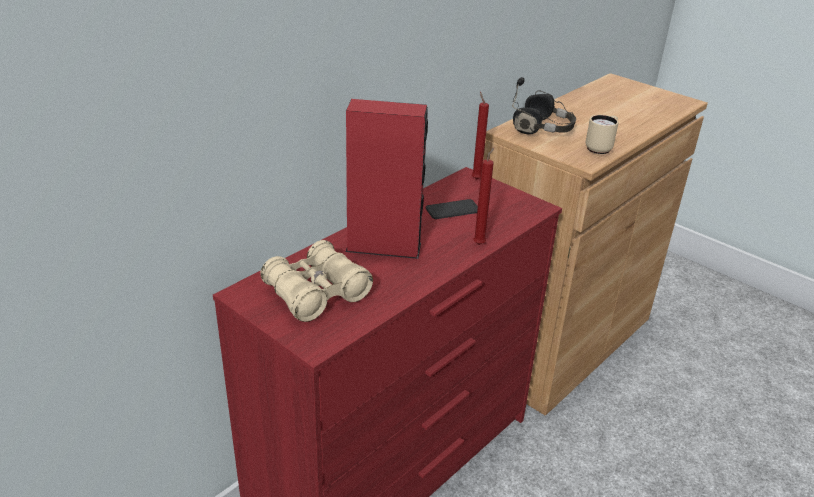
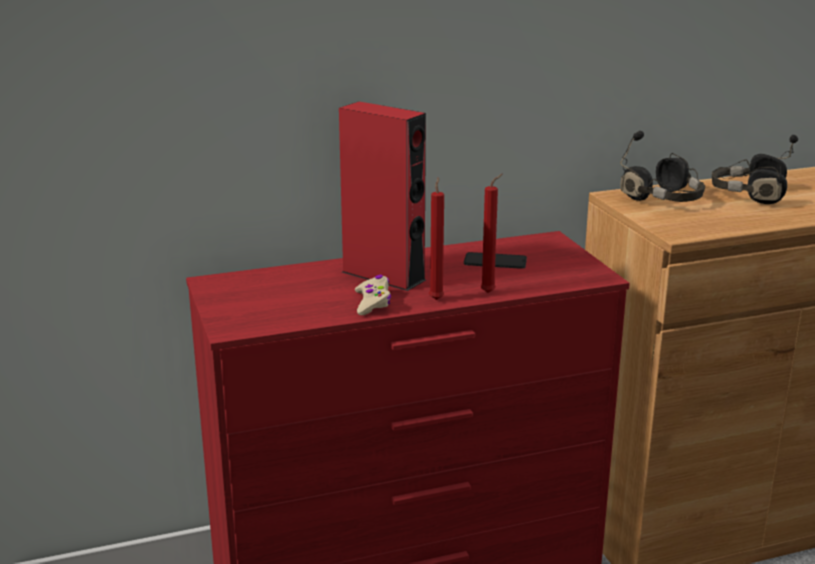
camera: 30 degrees right, 10 degrees down
(316, 293) = (276, 295): beige binoculars -> none
(404, 279) = (373, 302): none -> beige game controller
(475, 178) = (556, 241): red candle -> red candle (436, 298)
(589, 114) = (748, 195): none -> black headphones
(600, 148) = (716, 225): beige mug -> none

